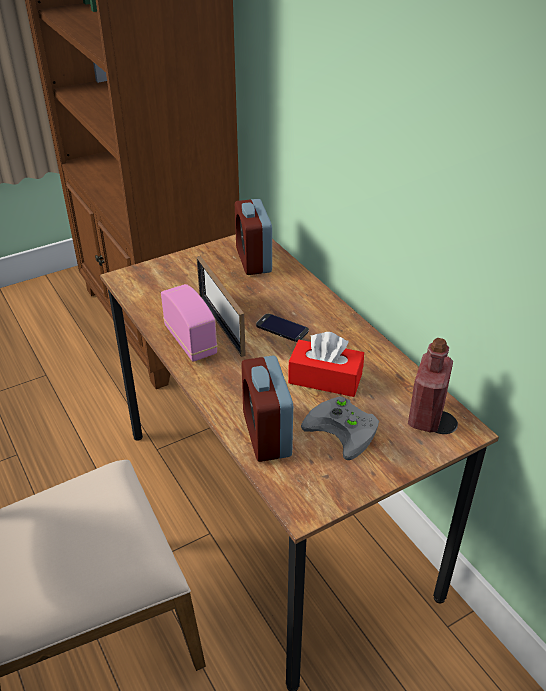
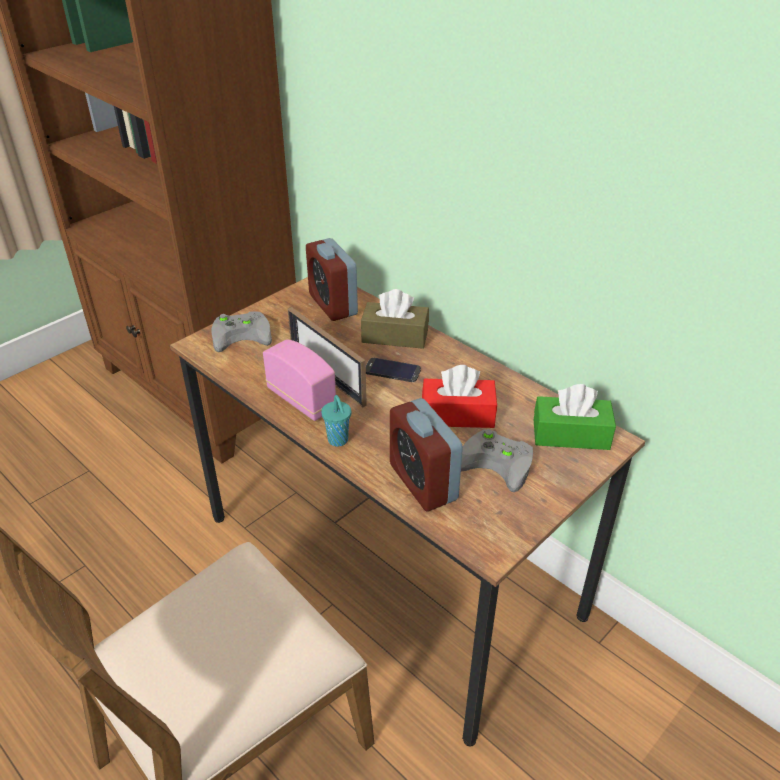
camera: 15 degrees left, 0 degrees up
(165, 274) = (243, 334): none -> grey game controller
(207, 383) = (338, 441): none -> turquoise cup
(297, 297) = (395, 336): none -> brown tissue box
(425, 417) = (571, 434): red bottle -> green tissue box

